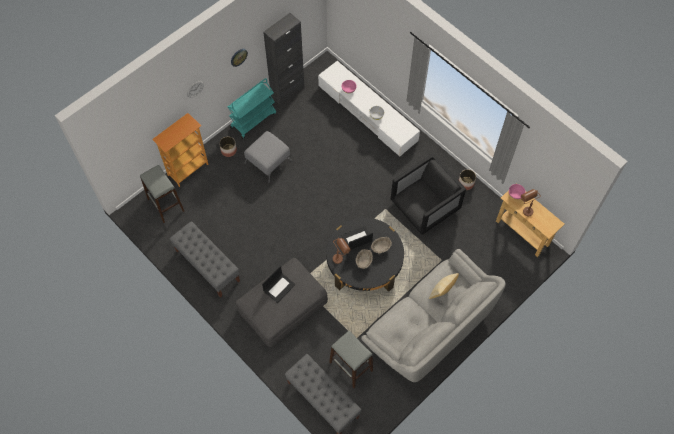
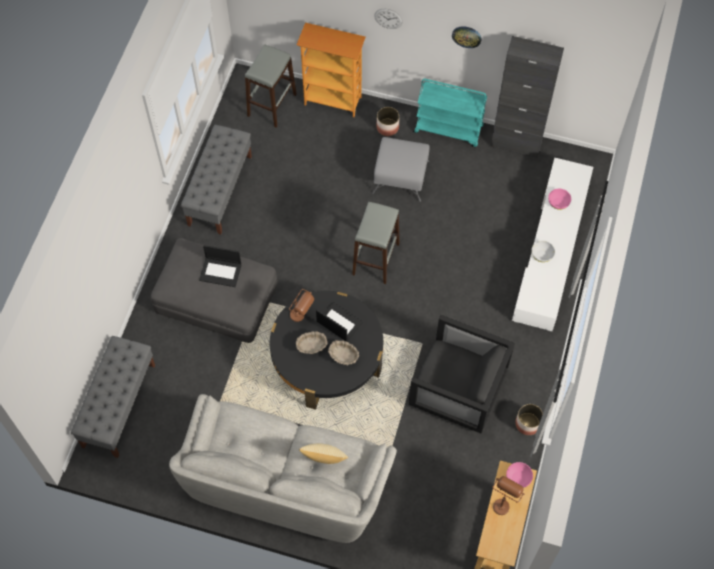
camera: 60 degrees right, 0 degrees up
(350, 366) = (179, 414): grey stool -> grey stool (375, 259)

